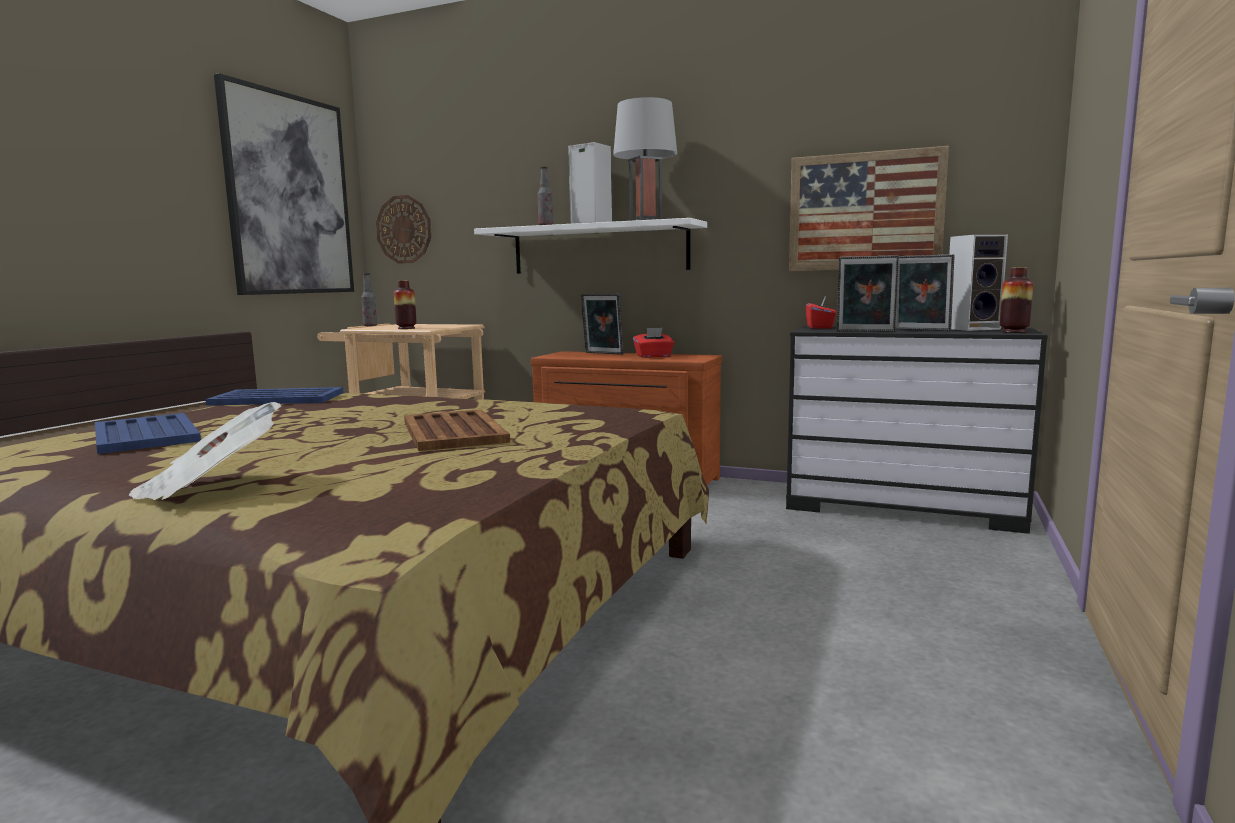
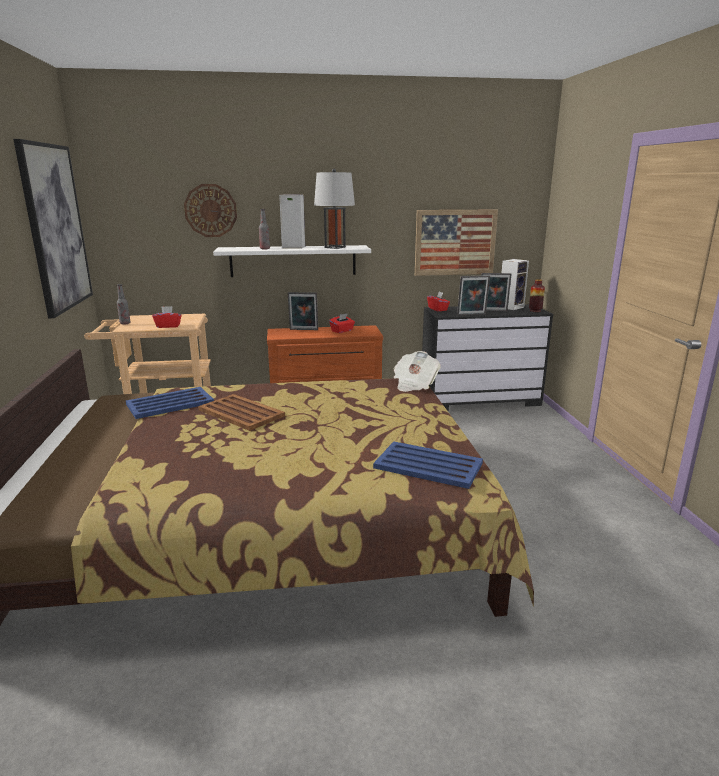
camera: 30 degrees left, 10 degrees up
(146, 434) = (181, 453): blue tray -> blue tray (427, 465)
(210, 487) = (339, 481): newspaper -> newspaper (414, 384)
(404, 229) = (127, 243): wall clock -> wall clock (210, 210)
(406, 328) = (168, 326): vase -> red tissue box
(453, 431) = (361, 416): brown tray -> brown tray (240, 412)

